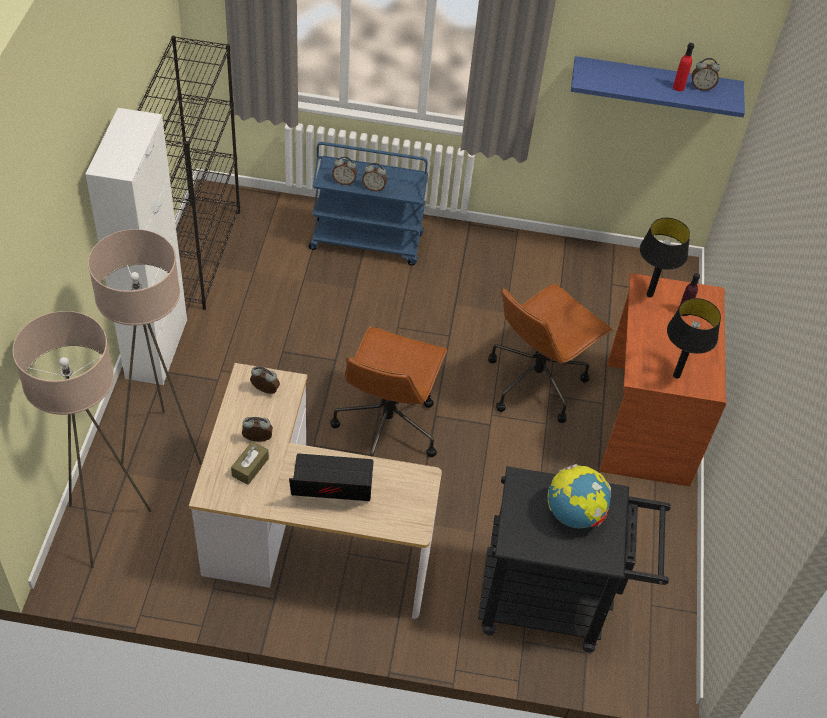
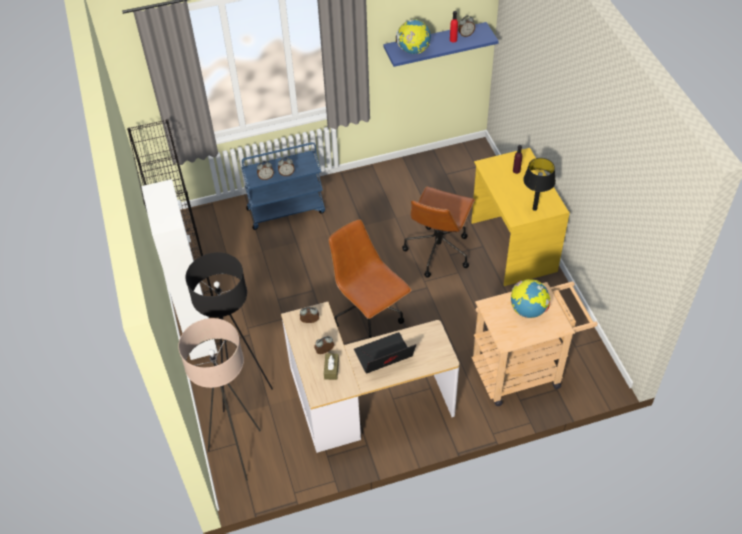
camera: 20 degrees left, 0 degrees up
(162, 446) = (242, 389): beige floor lamp -> black floor lamp
(387, 427) = (369, 316): brown office chair -> brown office chair turned 150 degrees clockwise
(554, 602) = (524, 370): black cart -> beige cart
(611, 80) = (413, 51): none -> globe
(645, 422) = (512, 246): brown desk -> yellow desk
(649, 294) = (492, 169): black table lamp -> none

